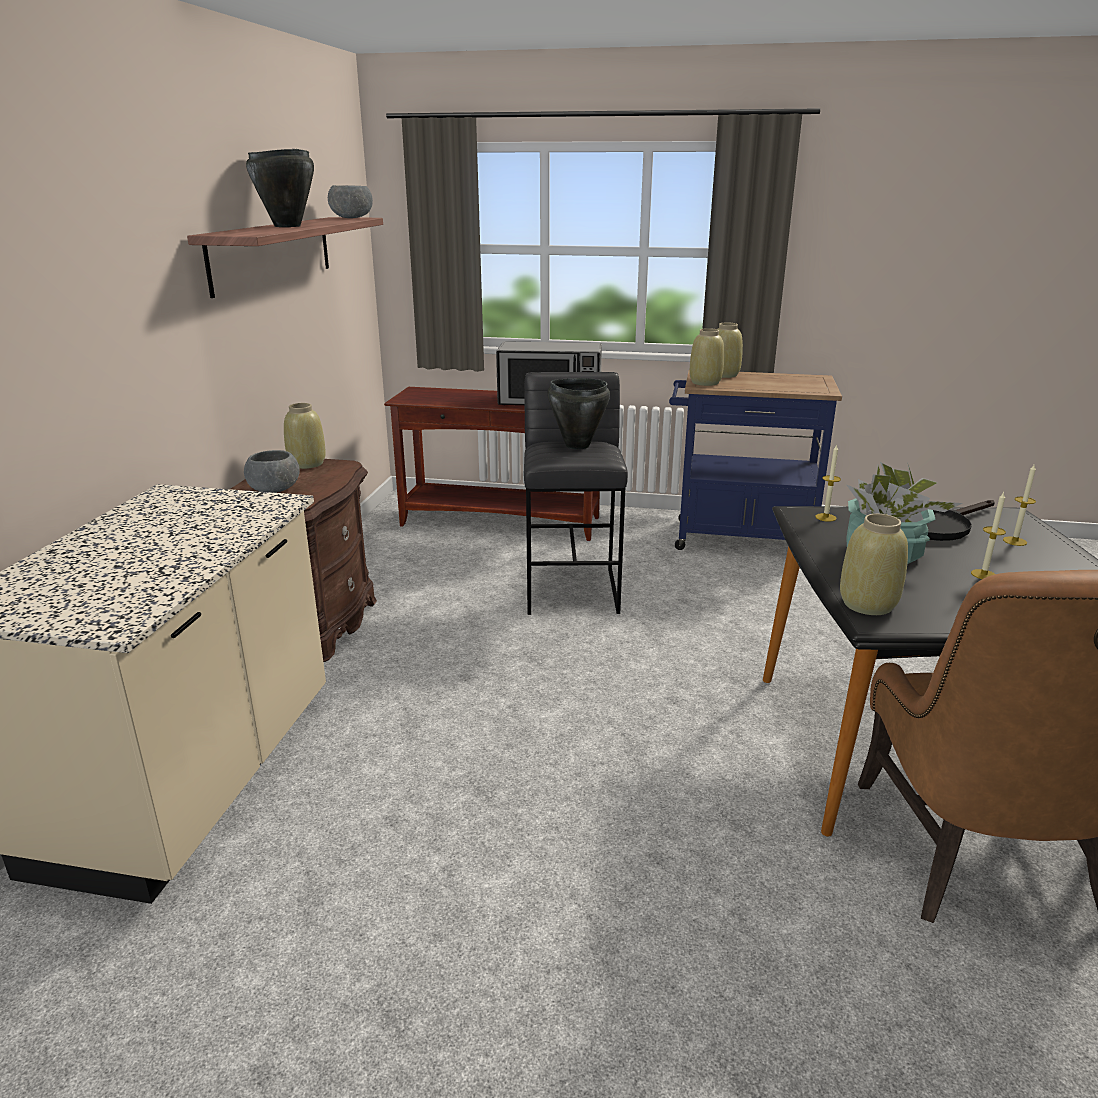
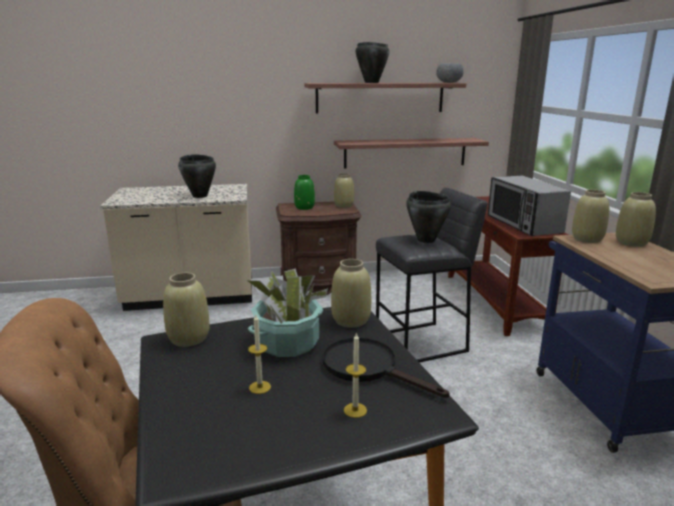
camera: 70 degrees right, 5 degrees down
(210, 529) = (200, 196): none -> black cooking pot
(274, 489) = (304, 207): grey bowl -> green vase
(308, 347) = (405, 153): none -> shelf
(825, 517) = (350, 321): candle -> beige vase

